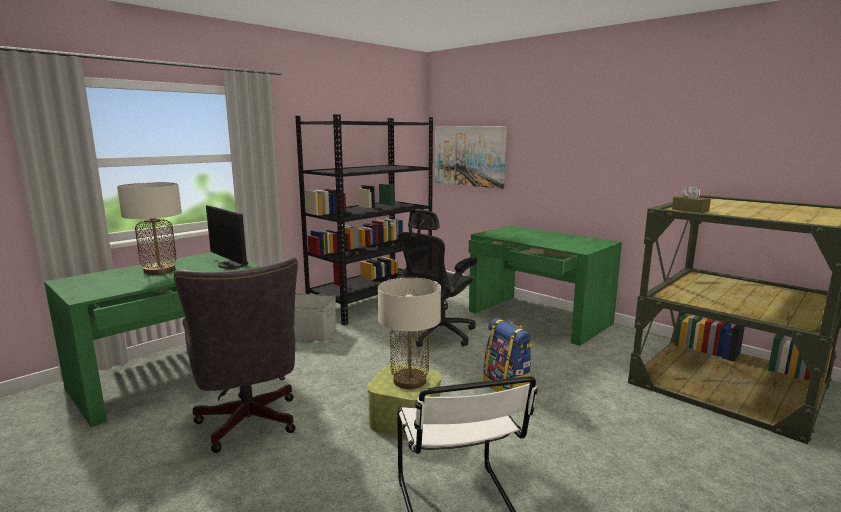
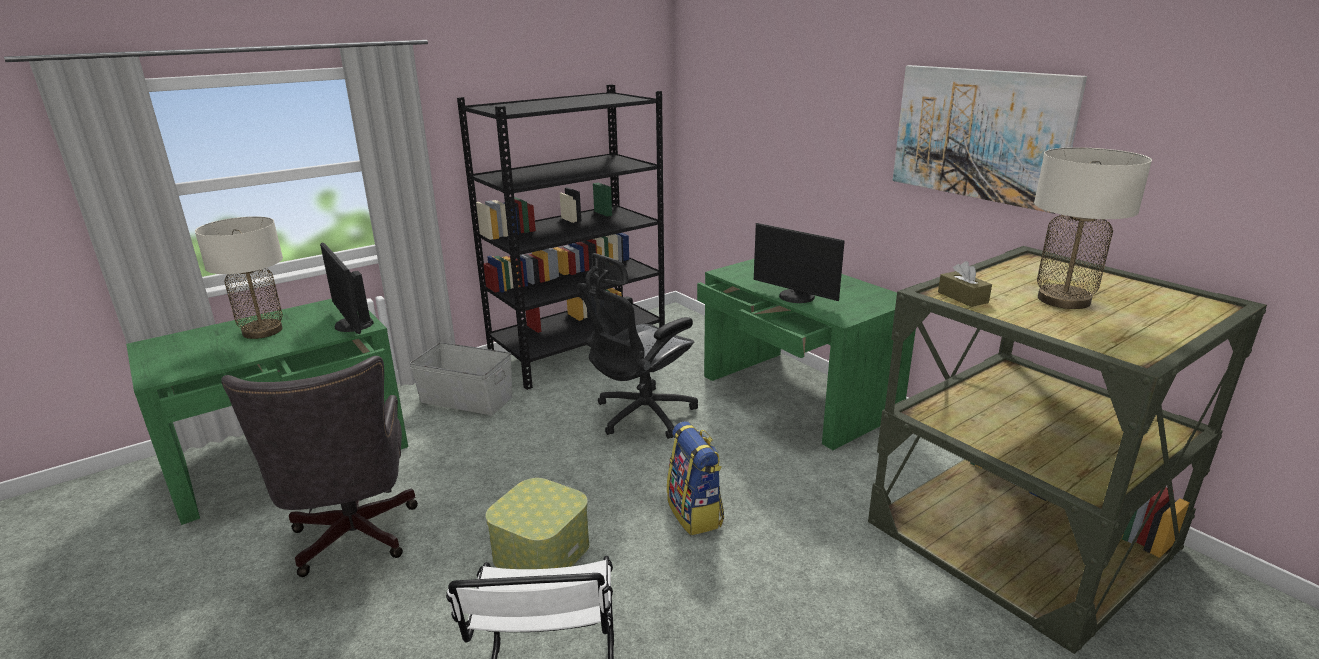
camera: 10 degrees right, 10 degrees up
(409, 381) = (542, 508): table lamp -> table lamp (1063, 300)
(469, 156) = (727, 142): picture -> picture (979, 134)
(542, 243) = (795, 297): none -> monitor

